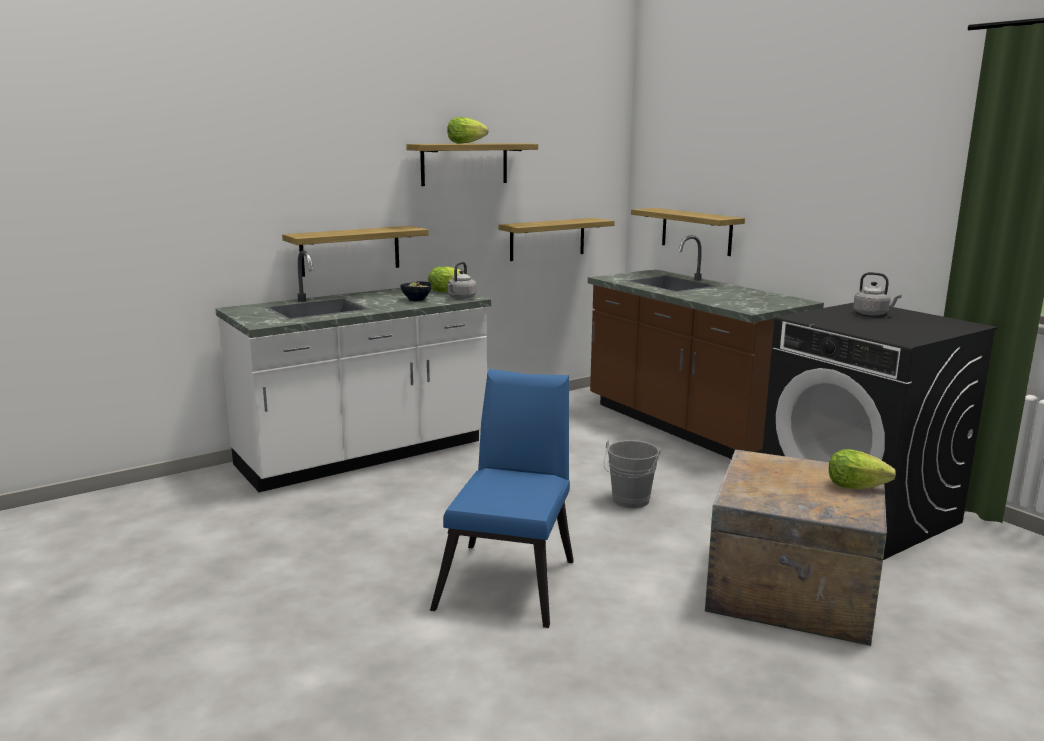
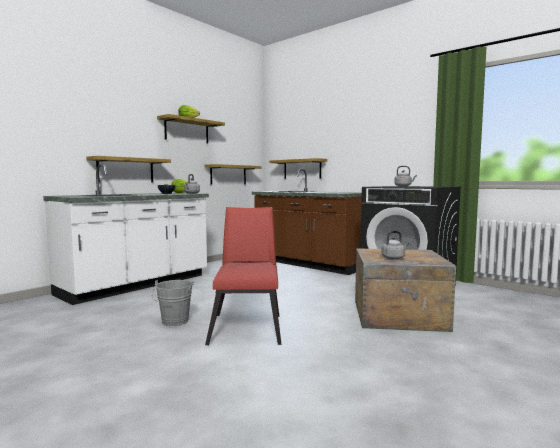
camera: 15 degrees left, 10 degrees down
(511, 579) = (248, 326): blue chair -> red chair
(629, 502) = (295, 291): grey bucket -> grey bucket (174, 322)
(782, 493) = (394, 258): none -> grey kettle
(855, 486) = (425, 254): lettuce -> none

